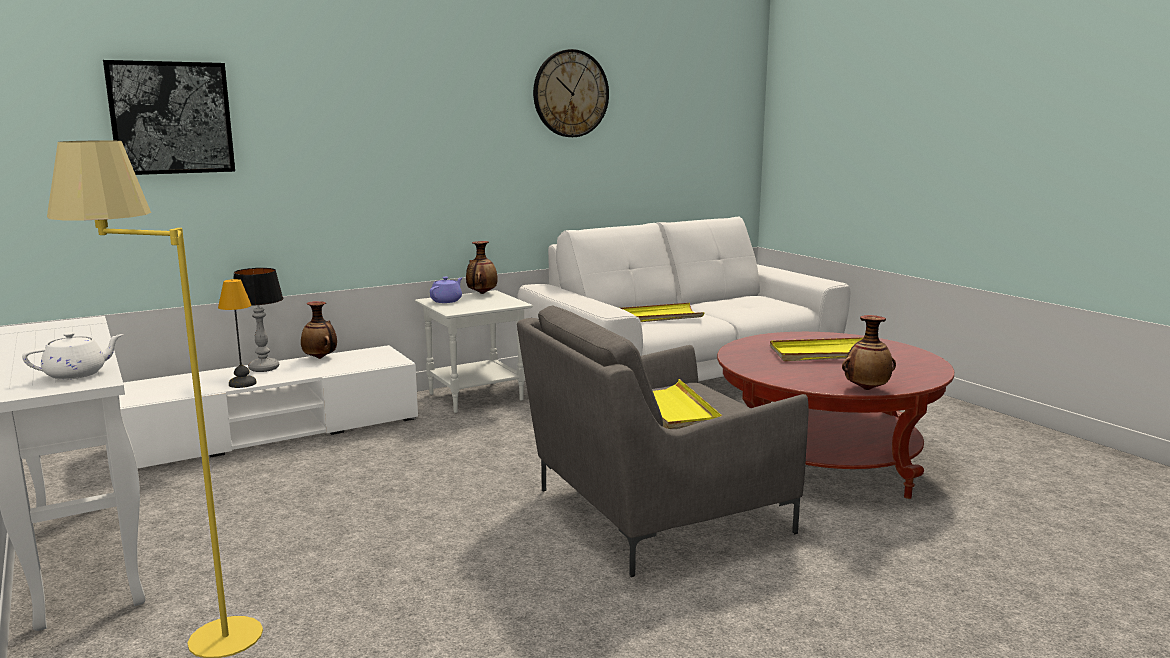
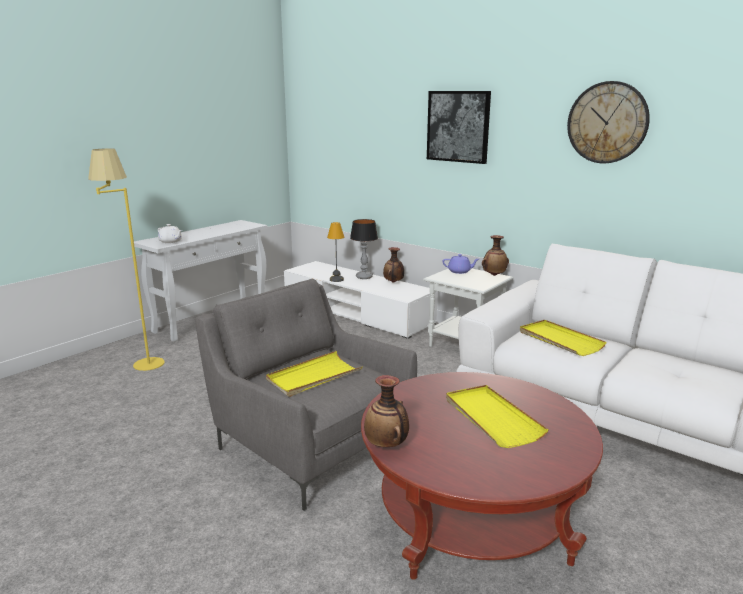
camera: 70 degrees right, 5 degrees up
(171, 118) = (350, 130): picture -> picture (458, 126)

